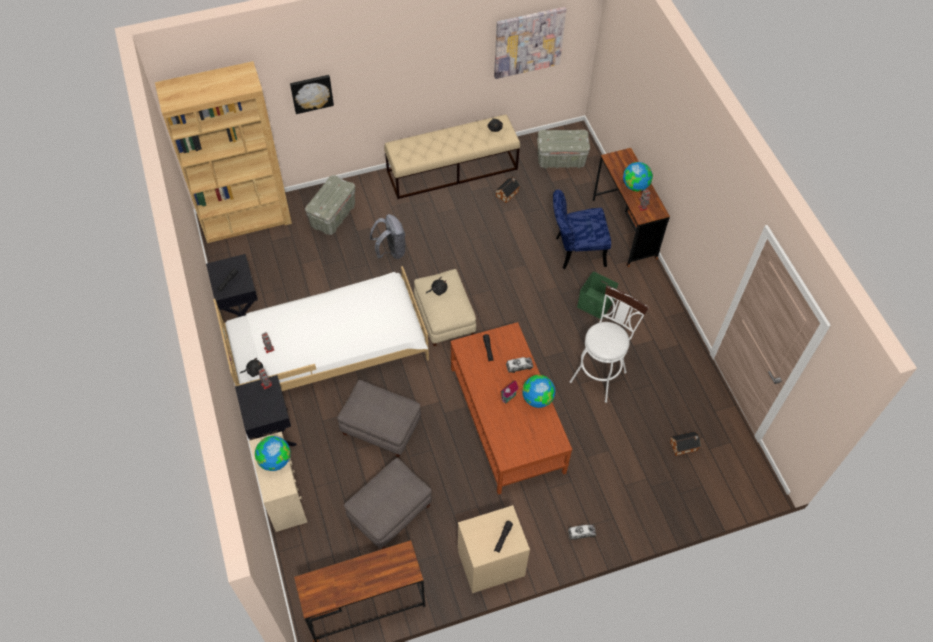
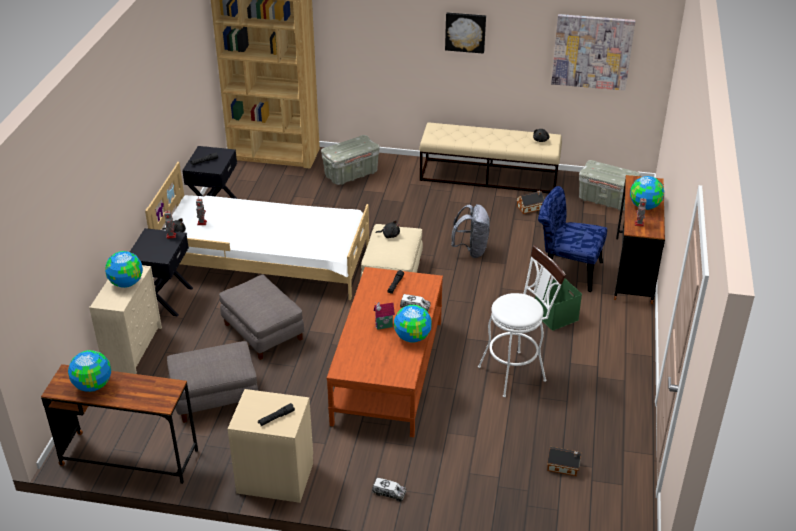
camera: 30 degrees right, 20 degrees down
(311, 93) = (362, 36): picture -> picture (465, 32)
(338, 584) = (93, 385): none -> globe
(390, 251) = (382, 213): grey backpack -> grey backpack (471, 250)

